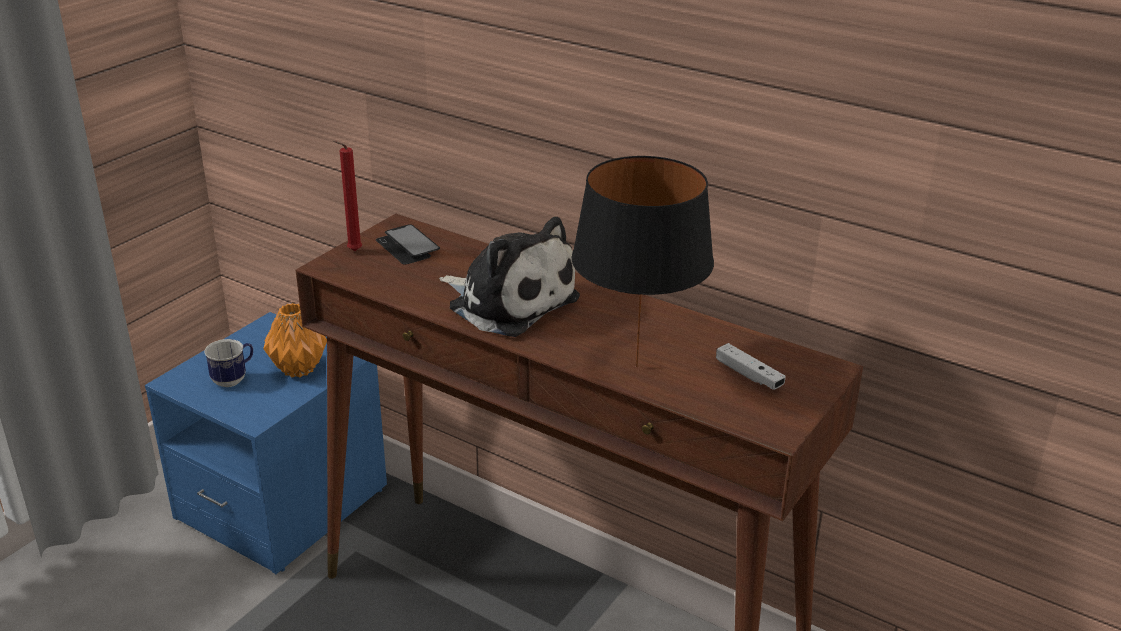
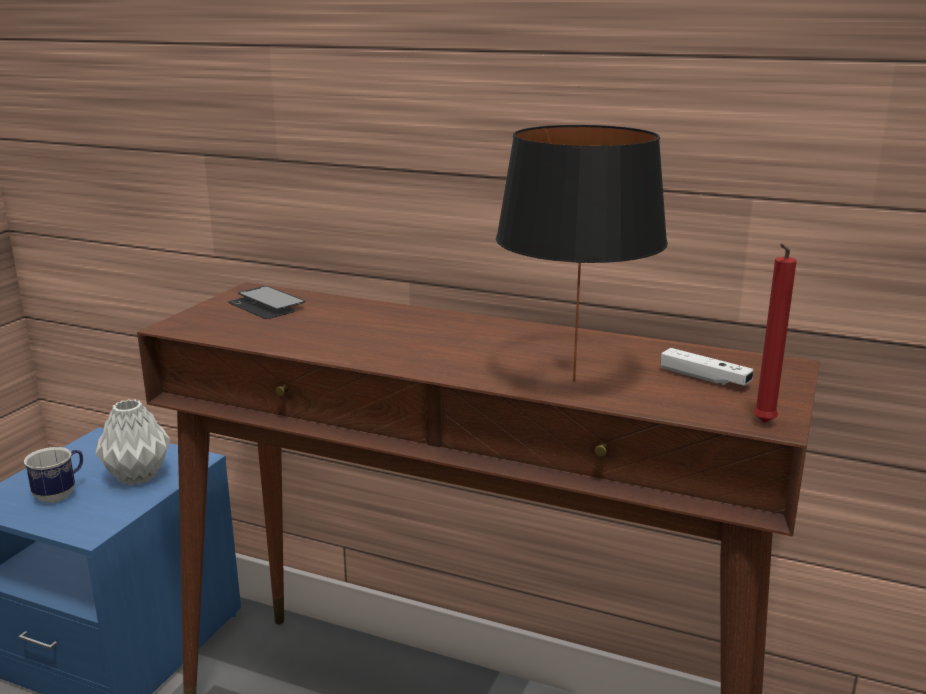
camera: 10 degrees left, 10 degrees down
(297, 368) = (136, 476): orange vase -> grey vase
(352, 251) = (203, 313): red candle -> red candle (762, 424)
(509, 301) = (399, 339): plush toy -> none

